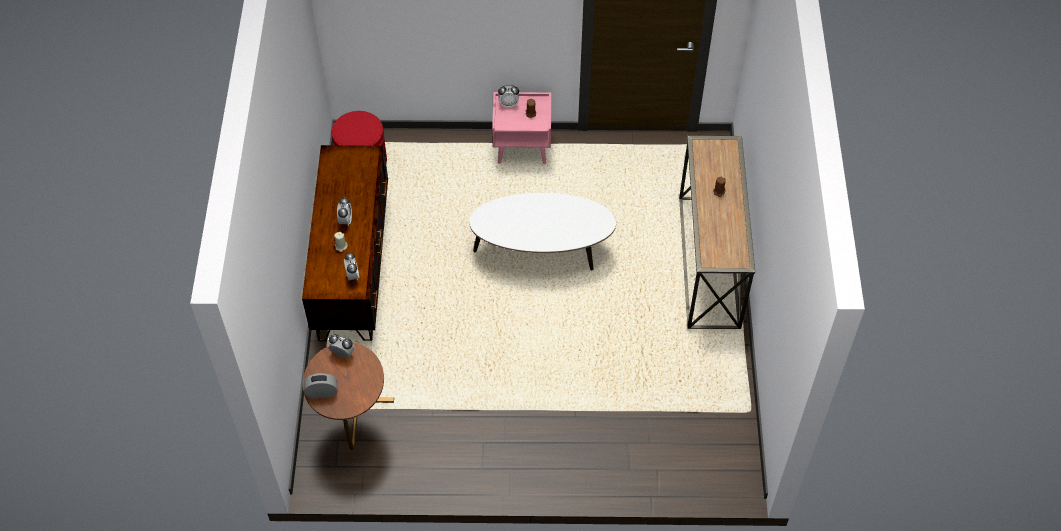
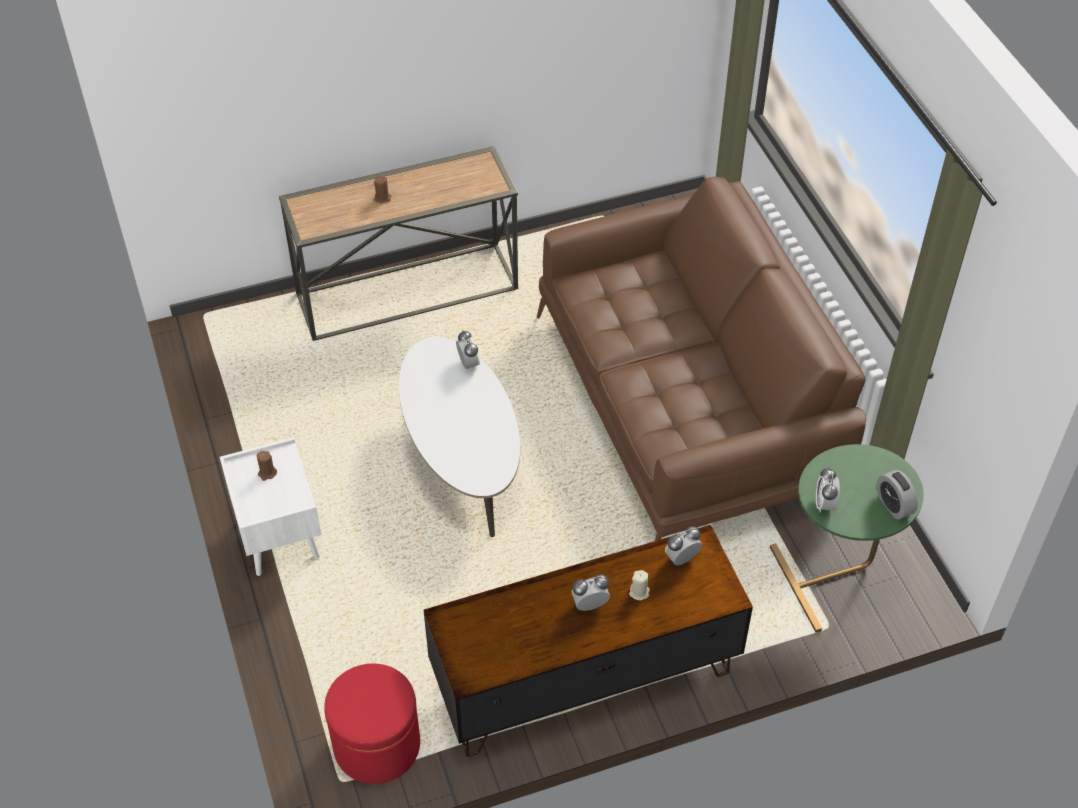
camera: 110 degrees left, 5 degrees down
(354, 429) = (836, 576): brown side table -> green side table
(508, 104) = (256, 505): alarm clock -> alarm clock (468, 364)
(522, 148) = (278, 537): pink nightstand -> white nightstand
(535, 397) = (687, 404): none -> brown sofa

